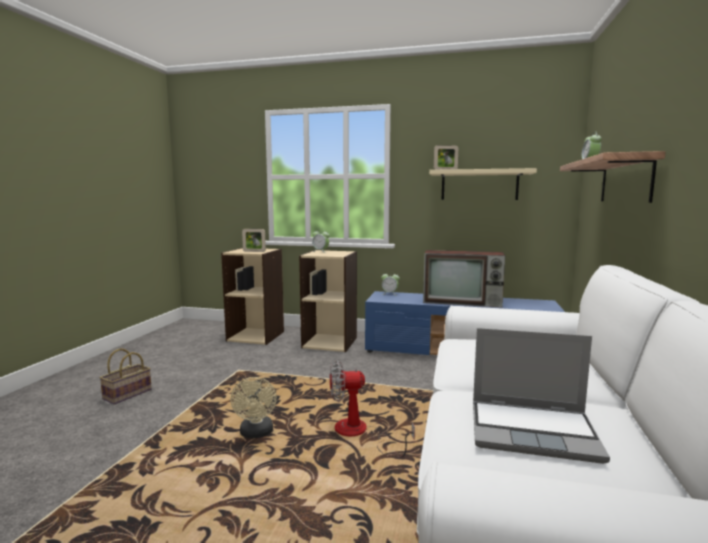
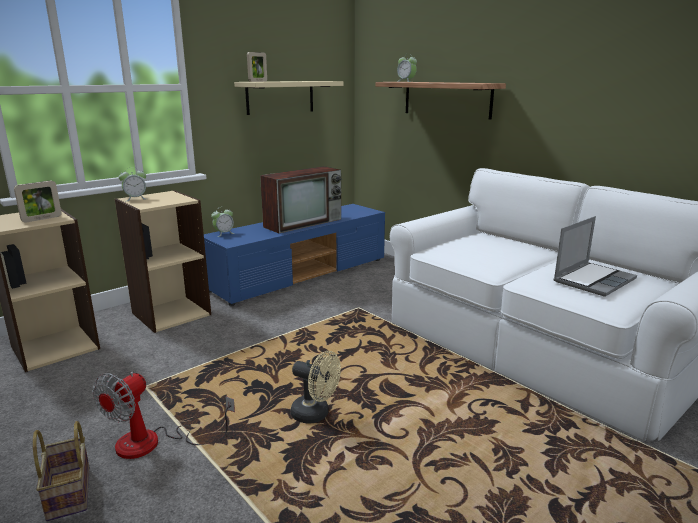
camera: 55 degrees left, 10 degrees up
(359, 433) = (377, 364): fan -> fan (153, 443)

